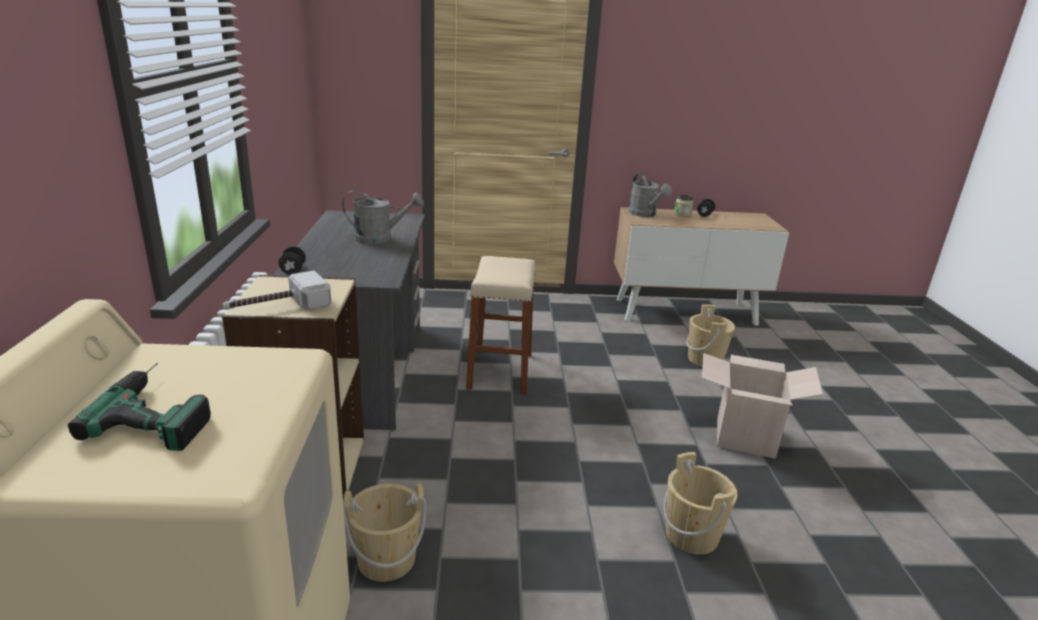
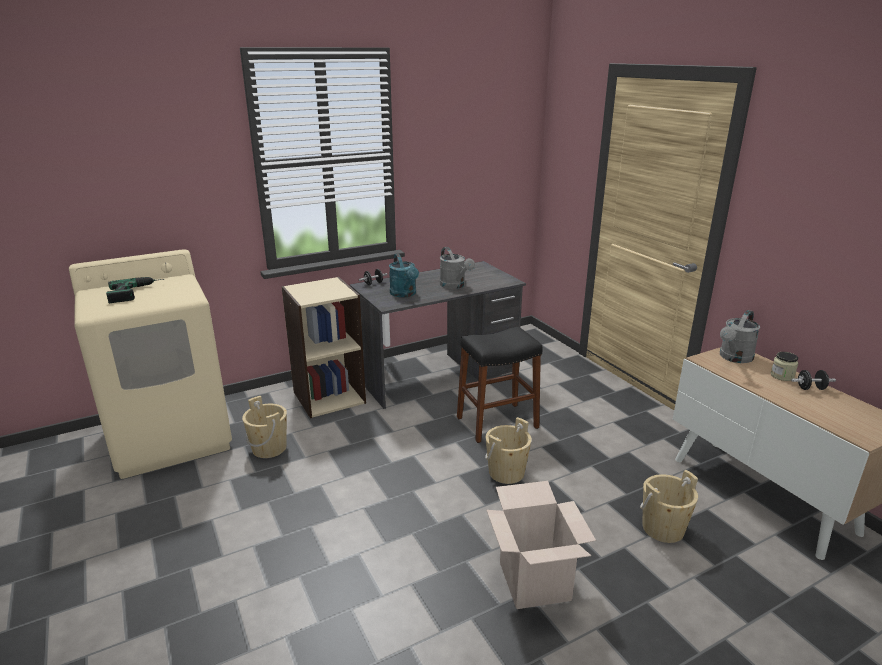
camera: 65 degrees right, 0 degrees up
(277, 307) = (301, 291): hammer -> none
(363, 264) = (404, 294): none -> turquoise watering can
(500, 371) = (497, 422): beige stool -> black stool
(691, 535) = (363, 568): beige bucket -> beige bucket (506, 472)

